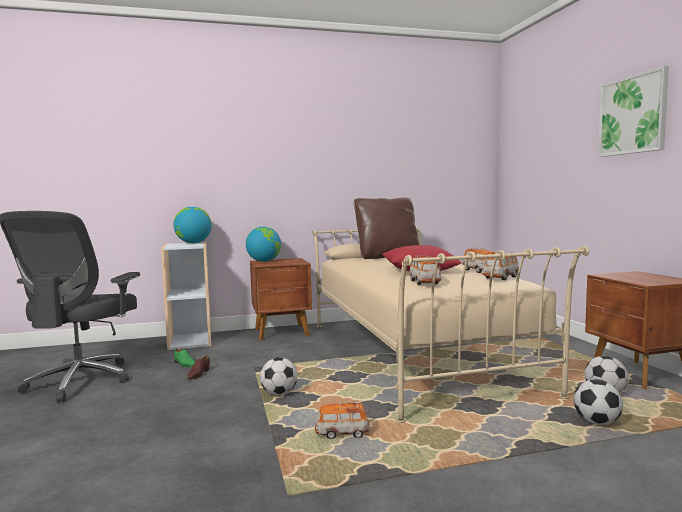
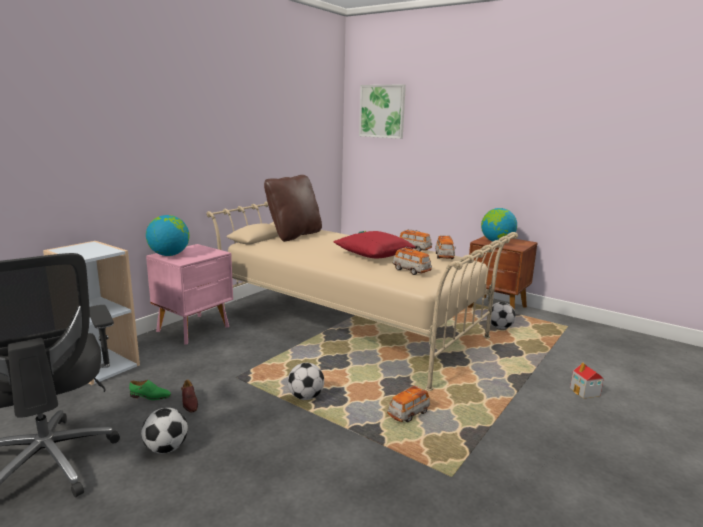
camera: 40 degrees left, 10 degrees up
(193, 243) = (89, 246): globe -> globe (496, 242)
(282, 333) = (195, 329): brown nightstand -> pink nightstand
(597, 422) = (522, 351): football -> football (166, 448)
(624, 491) = (585, 392): none -> toy house
(632, 115) = (487, 117): picture -> picture (382, 111)

